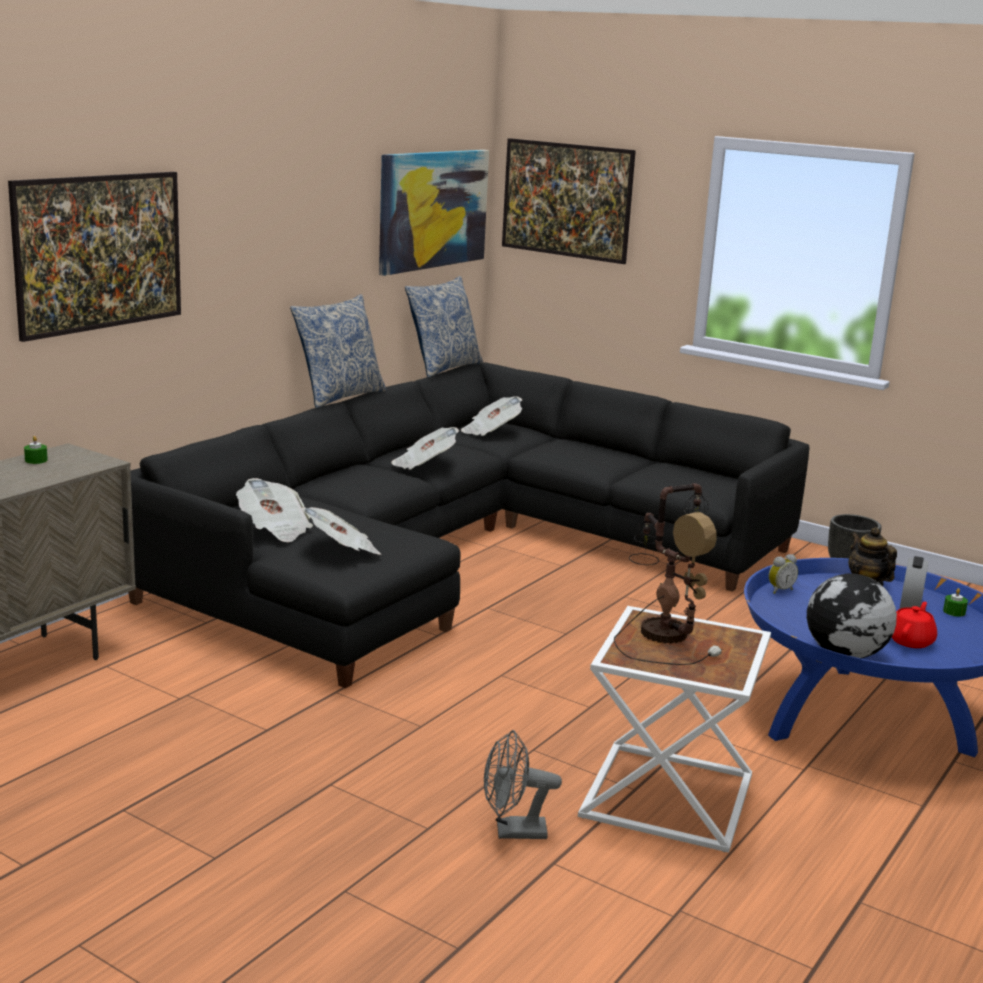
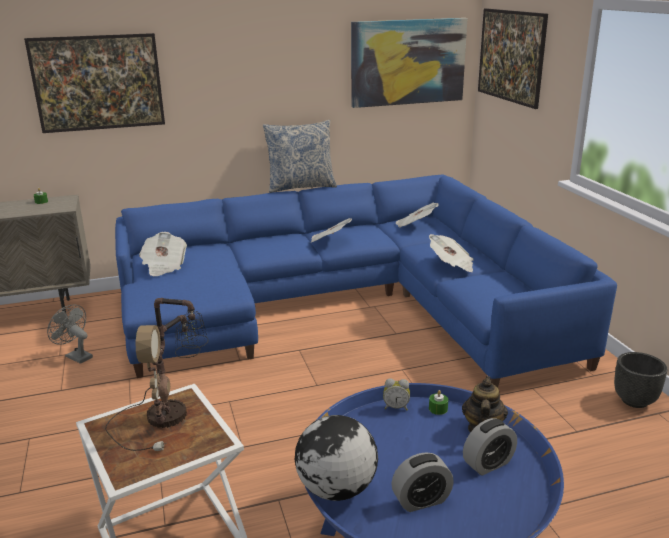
camera: 40 degrees right, 5 degrees up
(342, 550) = (172, 289): newspaper -> newspaper (451, 265)
(443, 368) = (408, 176): pillow -> none
(459, 551) = (346, 305): black sofa -> blue sofa
(512, 832) = (51, 519): grey fan -> grey fan (76, 356)
(911, 641) = (421, 500): red teapot -> alarm clock
(954, 612) = (521, 487): green candle -> green candle (438, 409)

